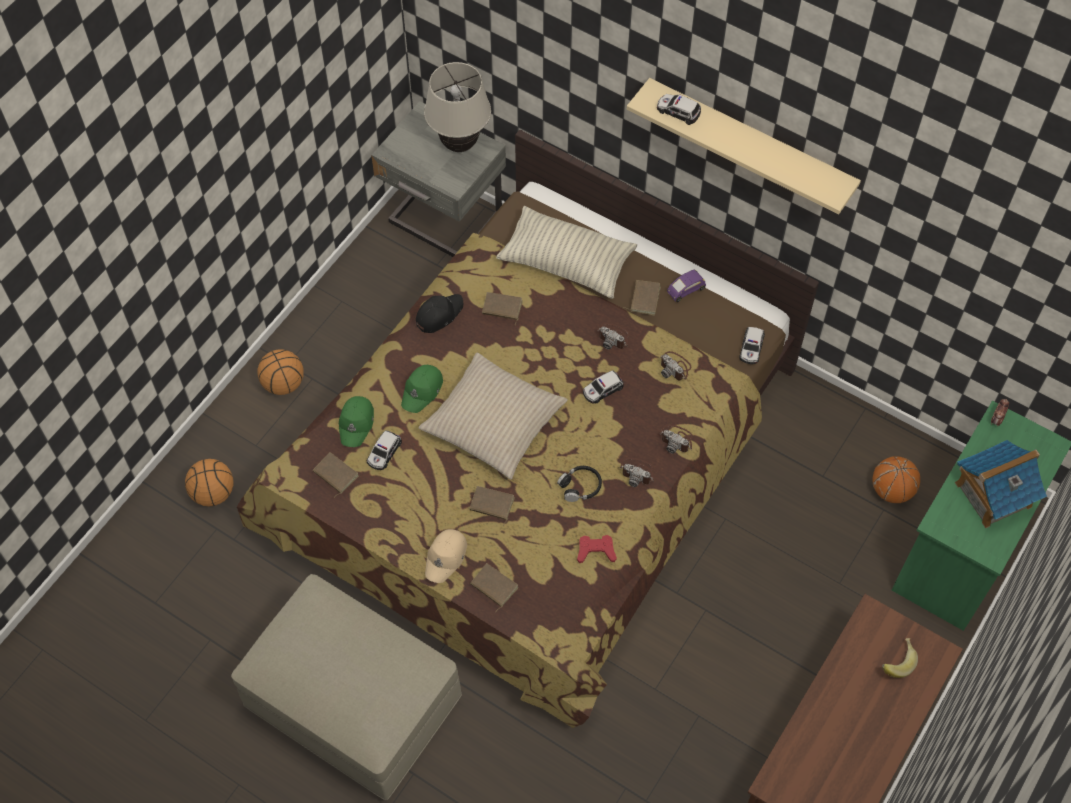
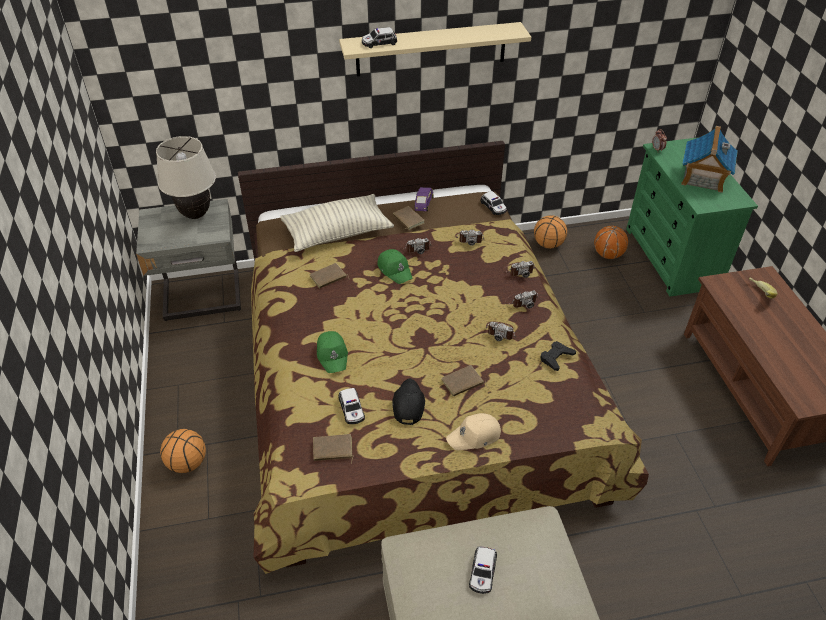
camera: 45 degrees left, 15 degrees down
(214, 493) = (208, 578): basketball -> basketball (548, 244)
(356, 423) = (309, 407): green cap -> green cap (395, 270)
(438, 314) = (290, 308): black cap -> black cap (408, 404)
(446, 557) = (474, 436): beige cap -> beige cap turned 90 degrees clockwise
(493, 422) = (402, 338): beige pillow -> none
(493, 587) = (527, 428): brown book -> none
(580, 486) = (500, 332): black headphones -> camera
(596, 551) = (556, 358): red game controller -> black game controller
(602, 390) = (445, 276): toy car -> toy car (482, 572)

